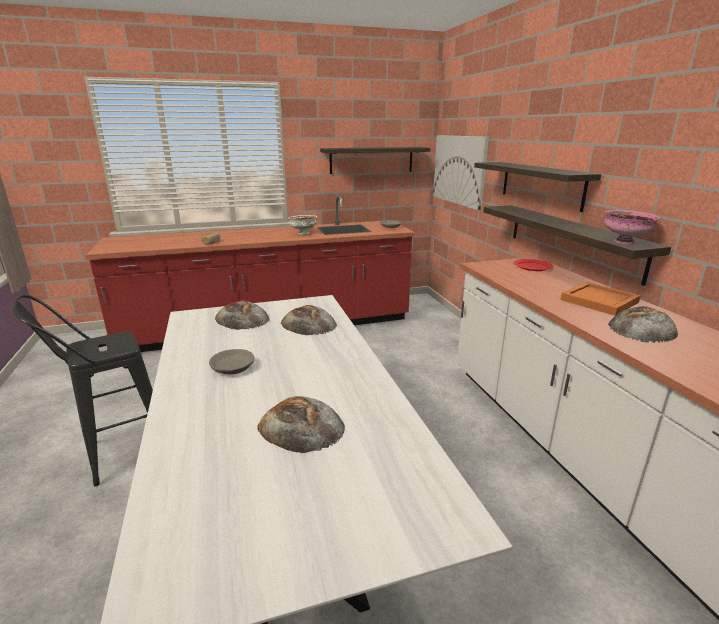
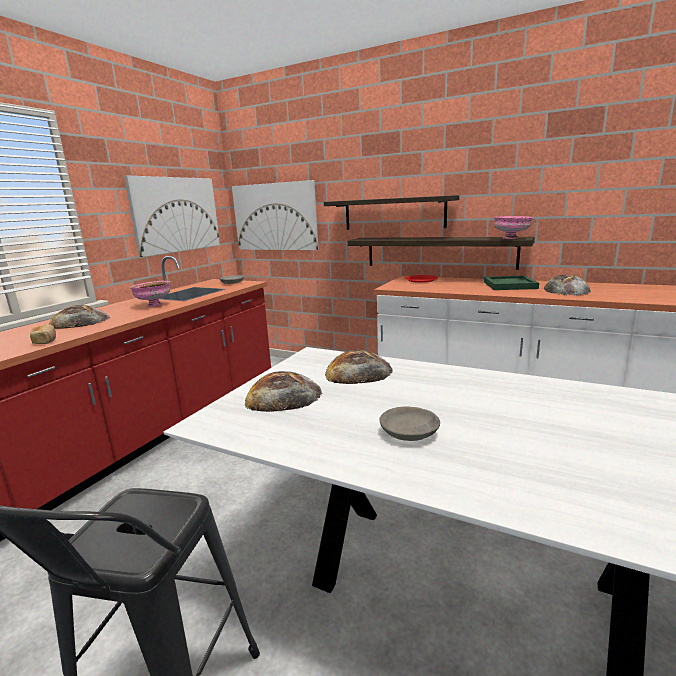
camera: 45 degrees left, 5 degrees down
(301, 427) = (583, 431): bread -> bread (79, 322)
(303, 233) = (153, 305): white bowl -> pink bowl
(371, 160) = (176, 214): shelf -> picture
(597, 301) = (509, 285): orange tray -> green tray

